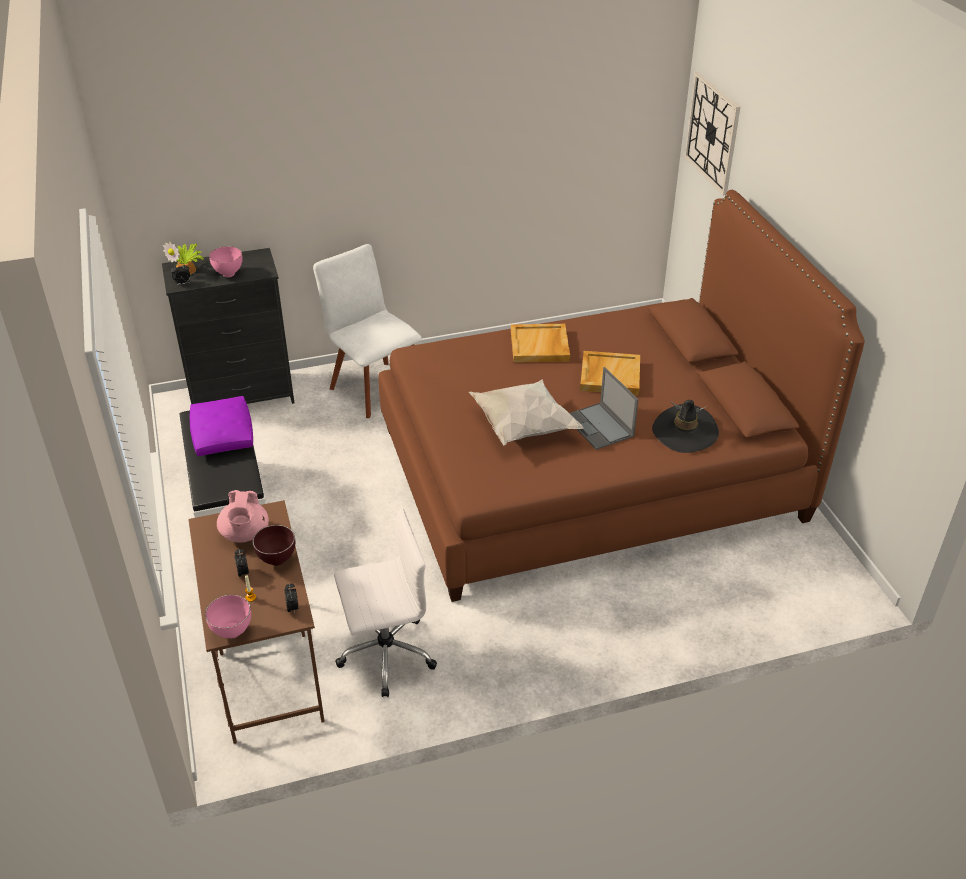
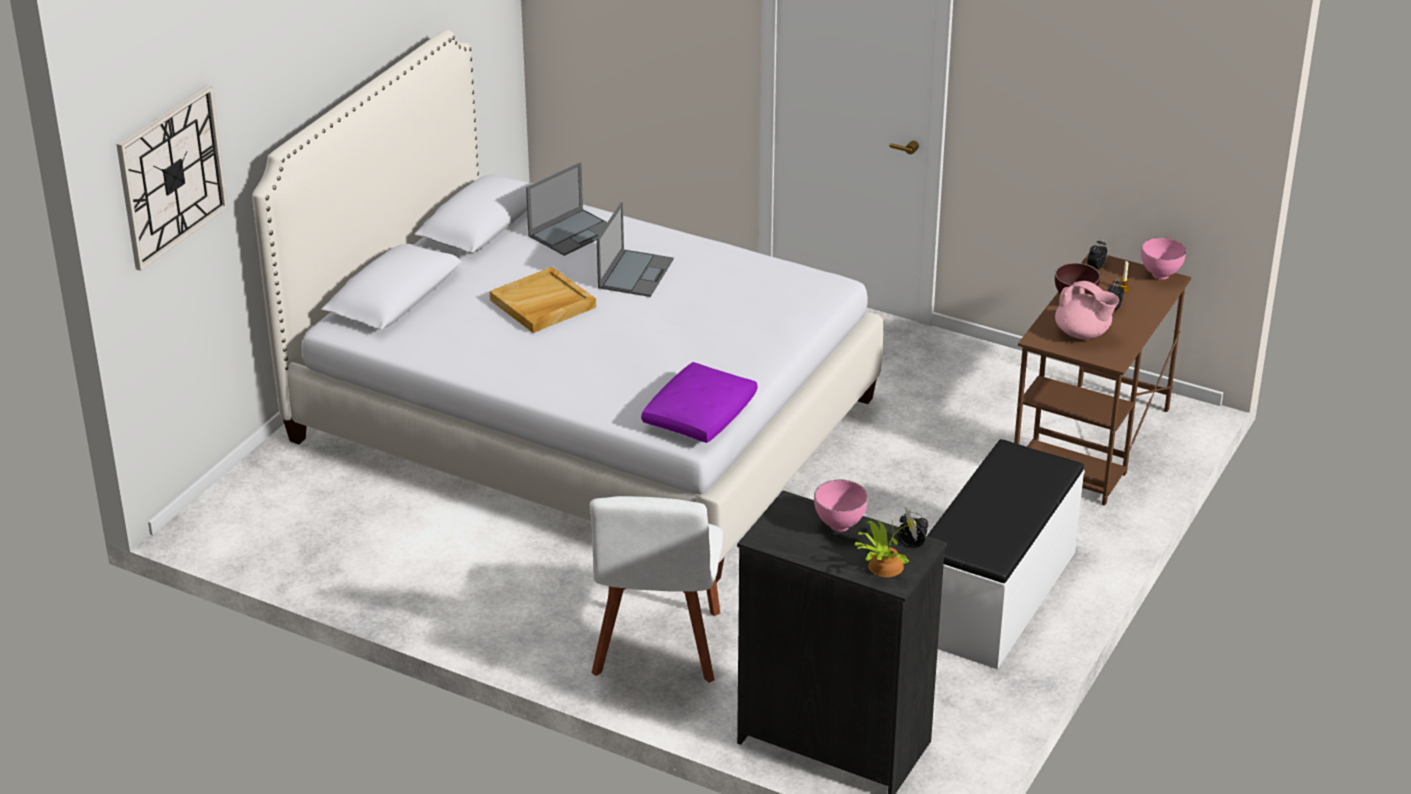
camera: 135 degrees left, 5 degrees down
(223, 435) = (982, 517): purple pillow -> purple pillow (700, 415)
(245, 534) = (1083, 333): pink teapot -> pink teapot turned 90 degrees clockwise
(384, 653) = (977, 397): white office chair -> none
(522, 427) = (703, 309): white pillow -> none
(540, 346) = (552, 366): beige tray -> none
(590, 472) = (581, 419): brown bed -> white bed
(685, 432) = (573, 232): black hat -> laptop

